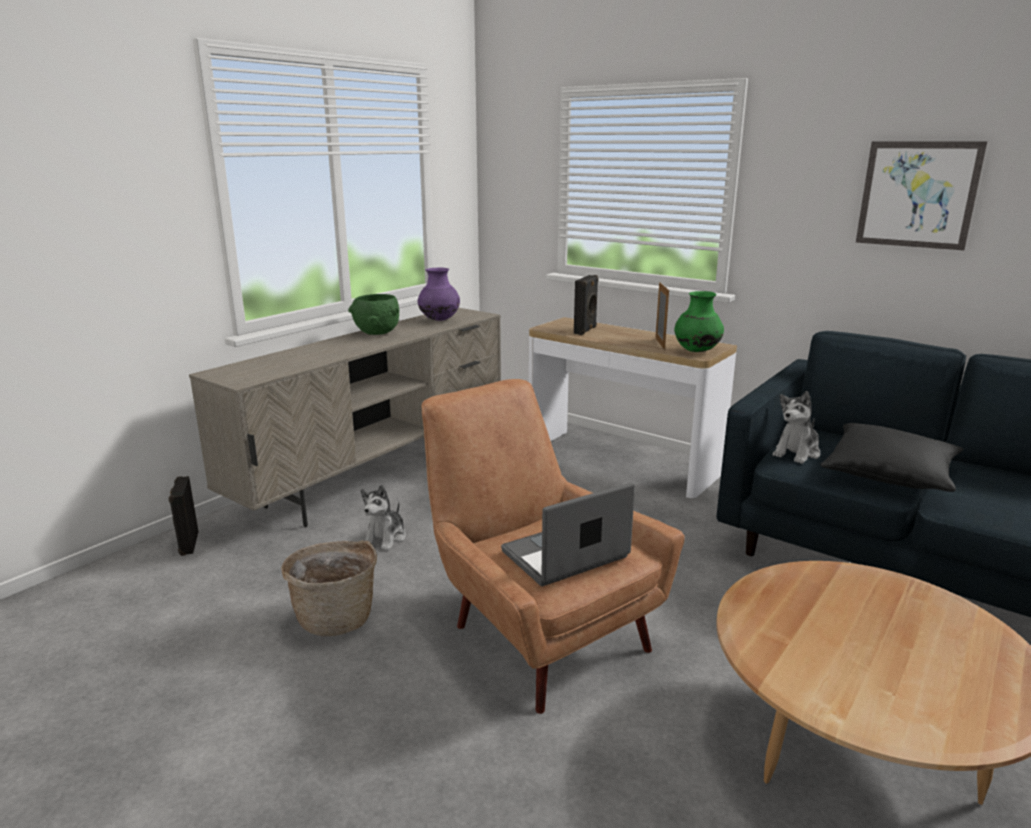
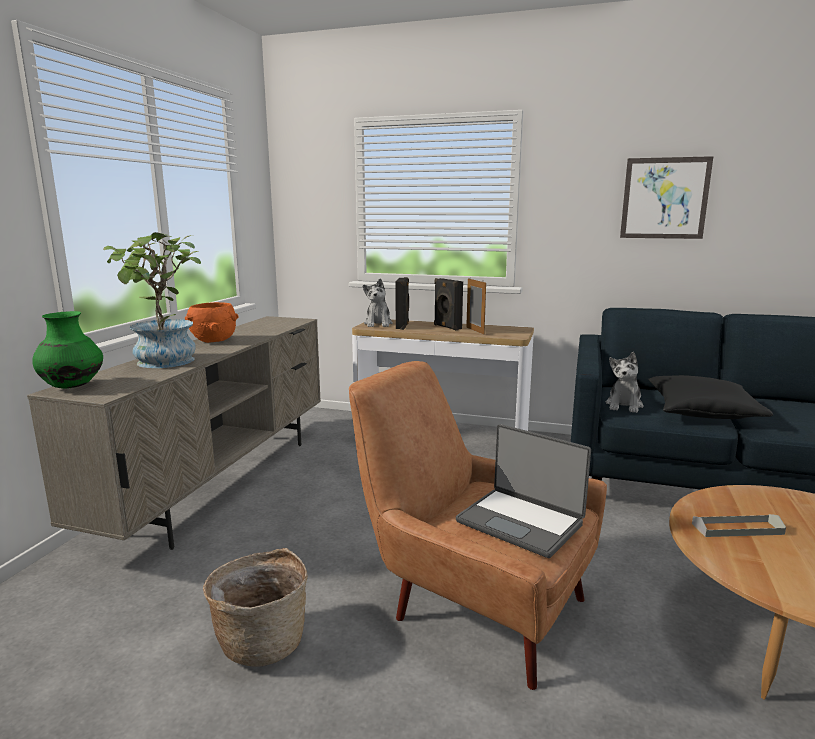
camera: 20 degrees left, 5 degrees down
(188, 543) = (33, 595): black speaker -> black speaker (446, 327)
(315, 354) = (165, 363): none -> potted plant
(377, 333) = (214, 341): green bowl -> orange bowl
(385, 538) = (267, 544): plush toy -> plush toy (378, 324)
(439, 320) = (265, 326): purple vase -> none
(566, 556) = (521, 522): laptop -> laptop turned 90 degrees counterclockwise
(696, 351) = (510, 333): green vase -> green vase (72, 387)
(798, 607) = (737, 529): none -> grey tray

